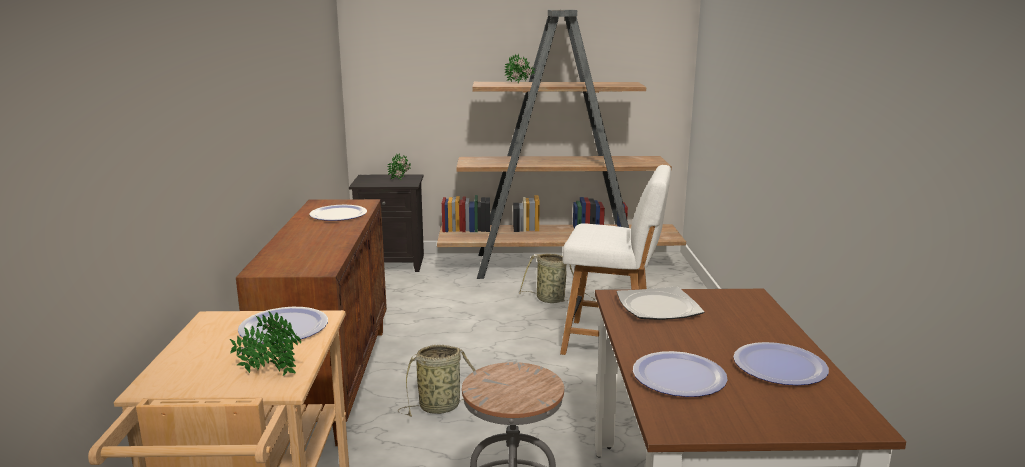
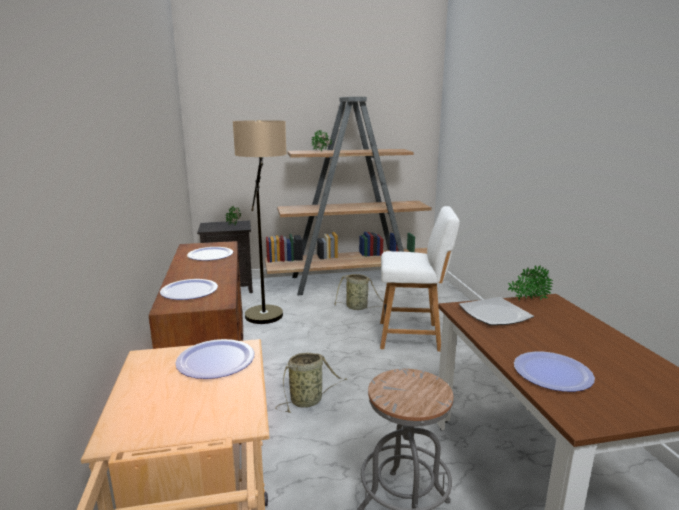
camera: 10 degrees left, 0 degrees up
(269, 372) = (224, 409): potted plant -> potted plant (527, 299)
(424, 309) = (266, 322): none -> floor lamp
(780, 366) = (617, 356): plate -> plate (189, 291)

